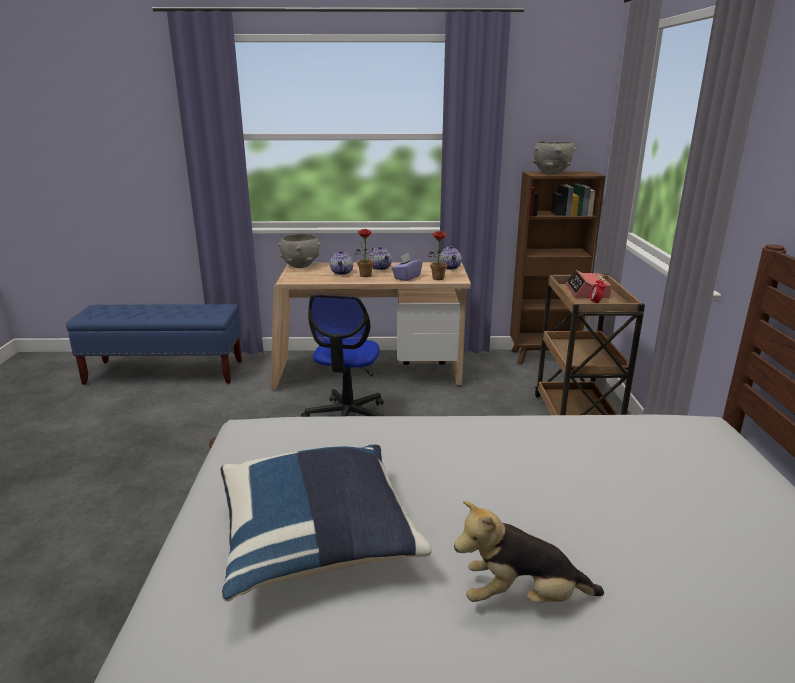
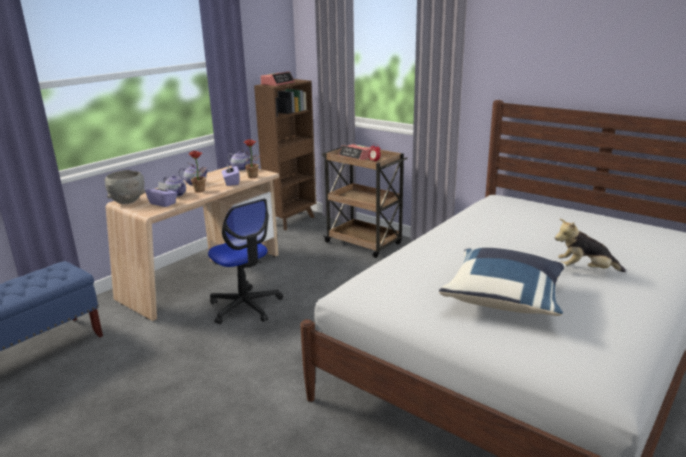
camera: 50 degrees left, 0 degrees up
(314, 276) = (163, 203): none -> purple tissue box
(522, 598) = (584, 271): plush toy -> plush toy turned 60 degrees clockwise
(551, 173) = (277, 83): grey bowl -> alarm clock

